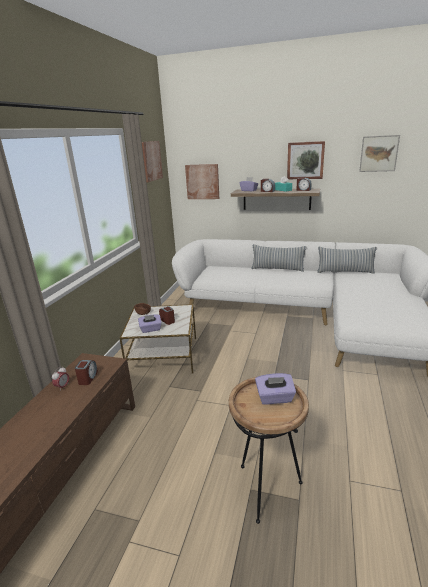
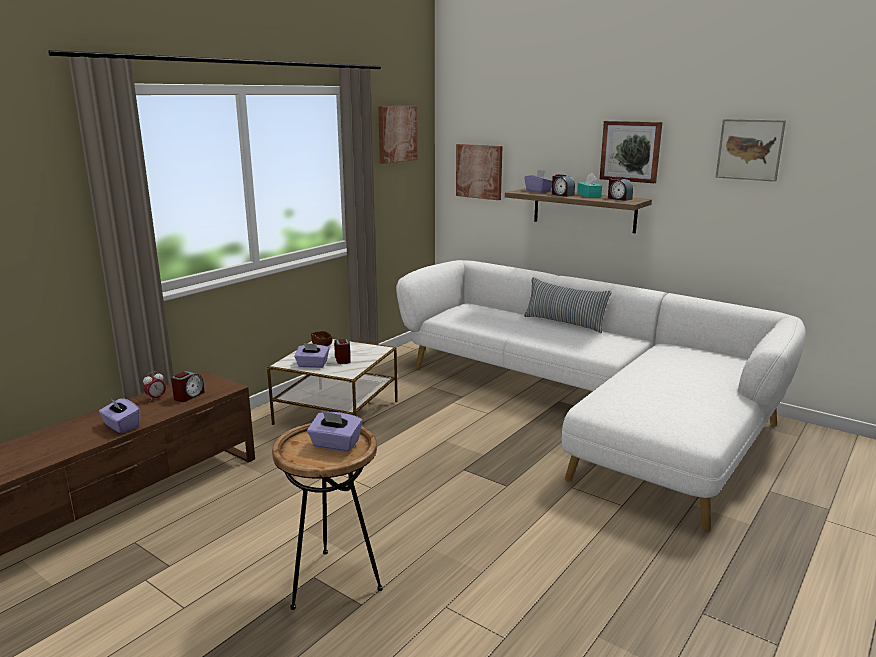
camera: 20 degrees right, 5 degrees down
(55, 421) = (121, 426): none -> purple tissue box
(345, 272) = (669, 344): pillow -> none

